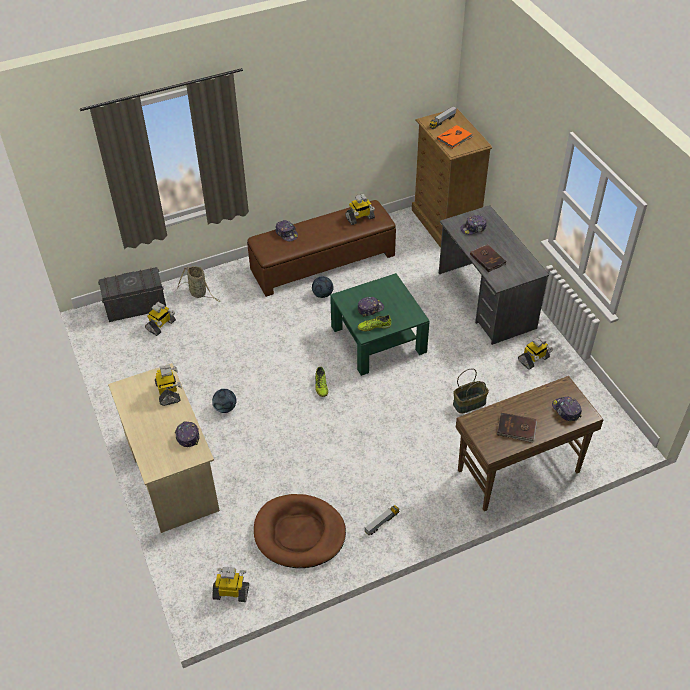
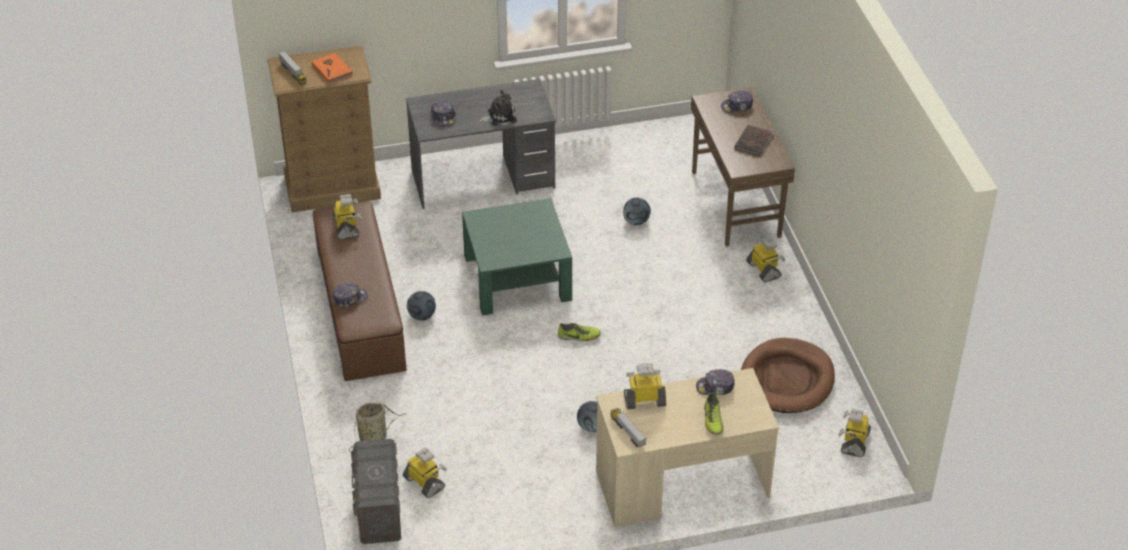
camera: 80 degrees left, 5 degrees down
(370, 308) = (517, 241): cap -> none
(374, 327) = (548, 242): shoe -> shoe (713, 420)
(382, 523) = (783, 313): toy truck -> toy truck (627, 432)
(469, 403) = (636, 221): basket -> football
(488, 259) = (500, 116): brown book -> plush toy
(533, 359) = (586, 162): toy robot -> toy robot (764, 270)

